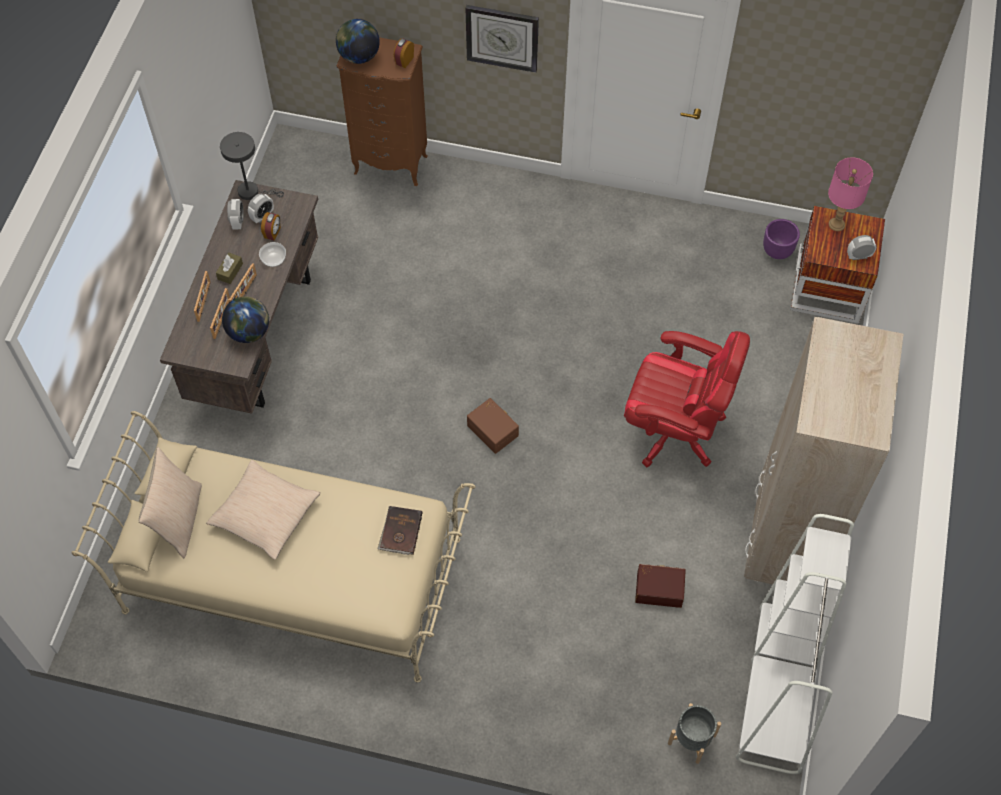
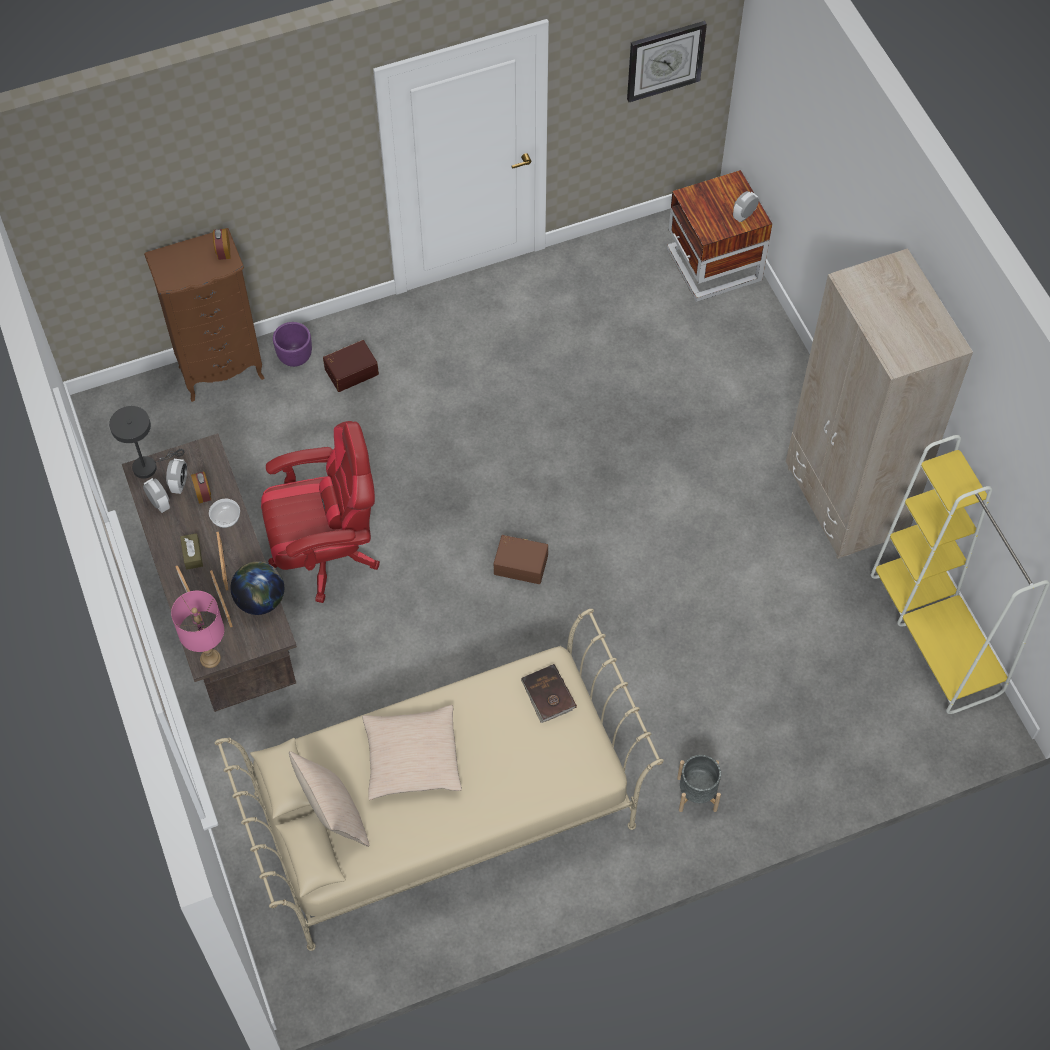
camera: 35 degrees left, 0 degrees up
(359, 56) = (174, 271): globe -> none
(502, 37) = (312, 178): wall clock -> wall clock (665, 60)
(659, 588) = (774, 613): brown storage box -> brown storage box (351, 371)
(674, 430) = (680, 467): red office chair -> red office chair (326, 552)
(692, 739) = (898, 722): grey planter -> grey planter (697, 794)
(777, 251) = (645, 254): purple planter -> purple planter (295, 357)
(777, 691) = (935, 636): white clothes rack -> yellow clothes rack
(837, 224) = (704, 197): pink table lamp -> pink table lamp (210, 658)

